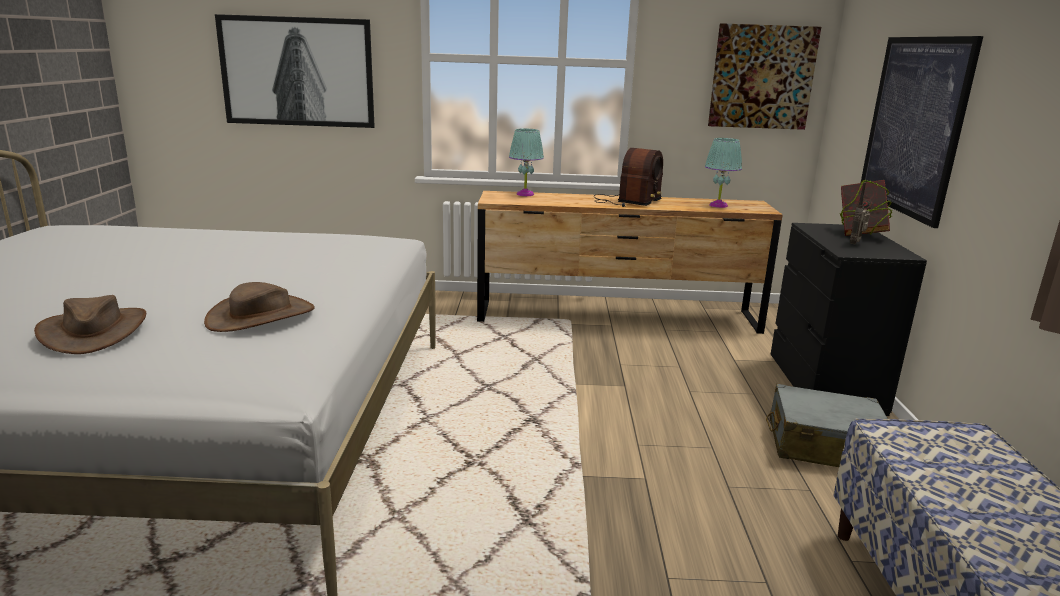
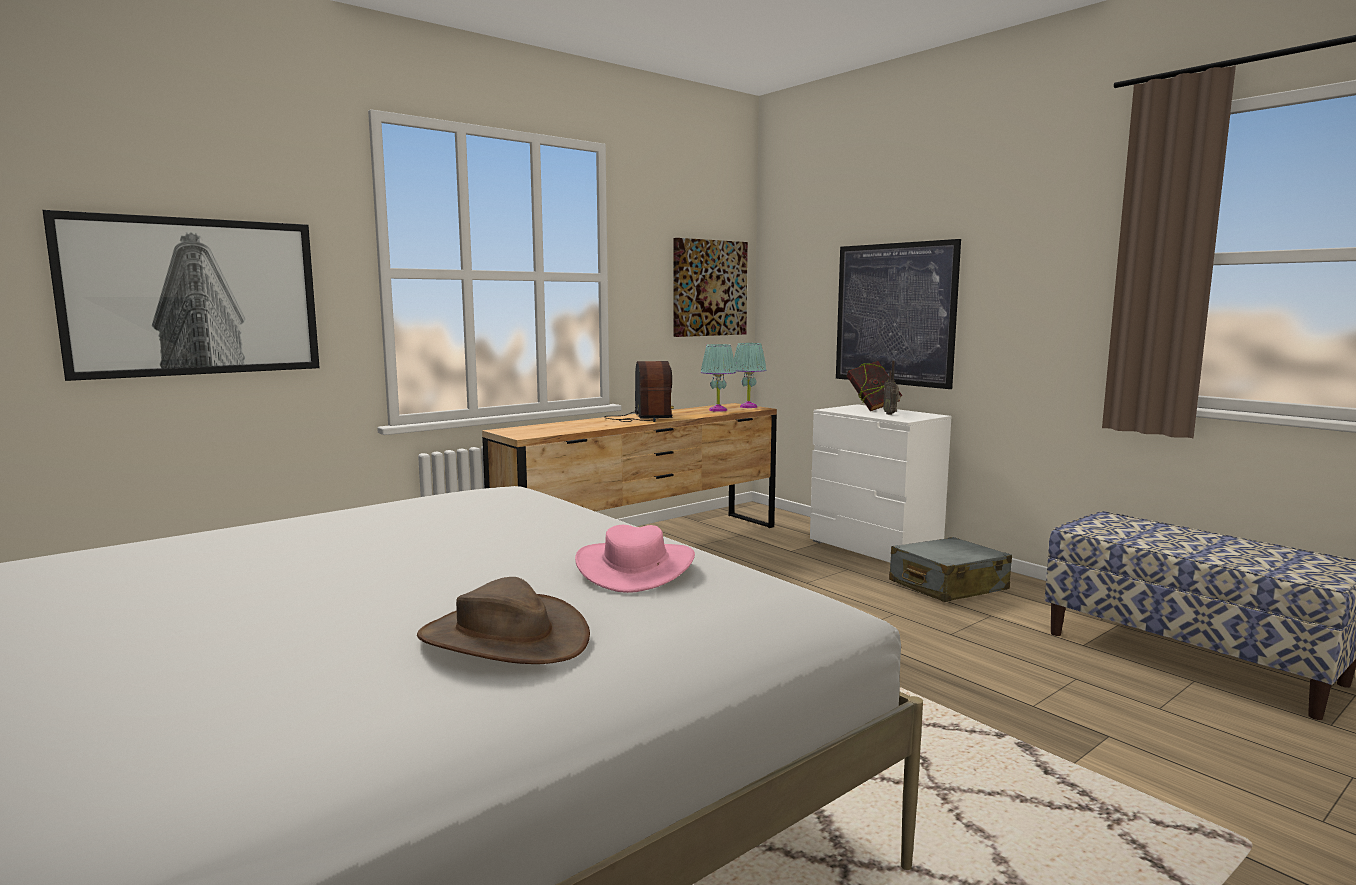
camera: 40 degrees left, 10 degrees down
(261, 316) = (636, 568): brown hat -> pink hat
(525, 194) = (536, 426): turquoise table lamp -> turquoise table lamp (748, 407)
(825, 384) = (875, 548): black dresser -> white dresser

